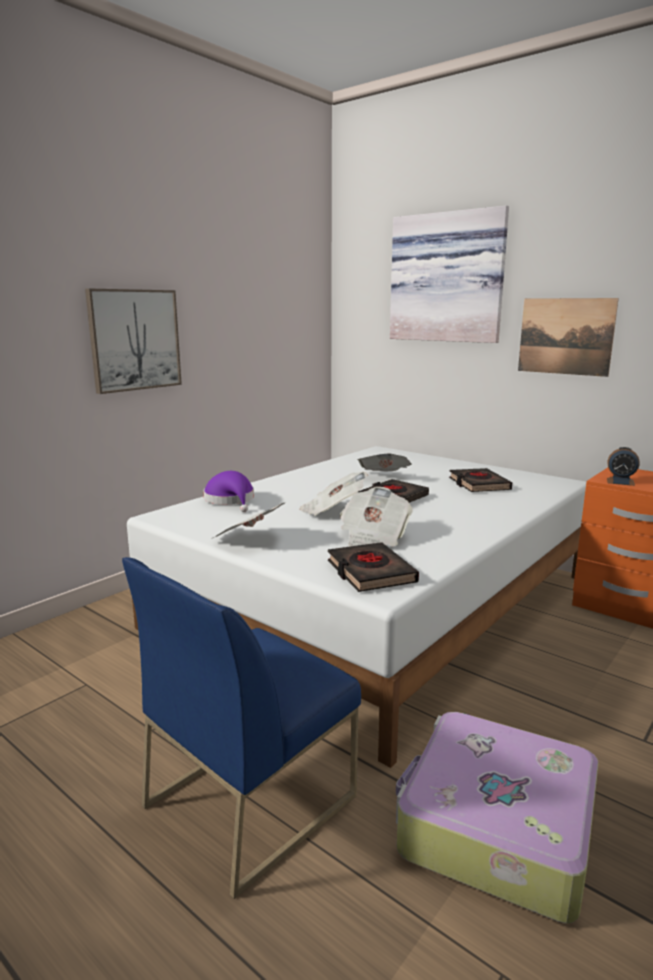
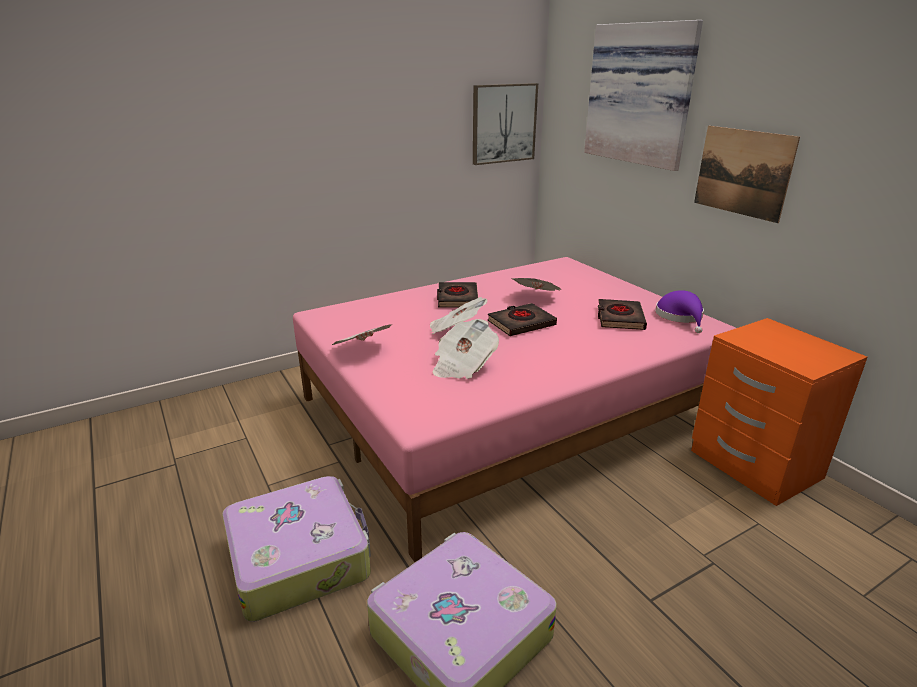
camera: 20 degrees right, 10 degrees up
(134, 340) = (324, 155): picture -> picture (503, 123)
(231, 500) = (383, 305): purple hat -> purple hat (680, 317)
(250, 799) = (300, 557): blue chair -> suitcase
(370, 572) = (427, 402): black book -> black book (457, 299)
(378, 601) = (508, 410): white bed -> pink bed
(620, 482) = (750, 342): alarm clock -> none

